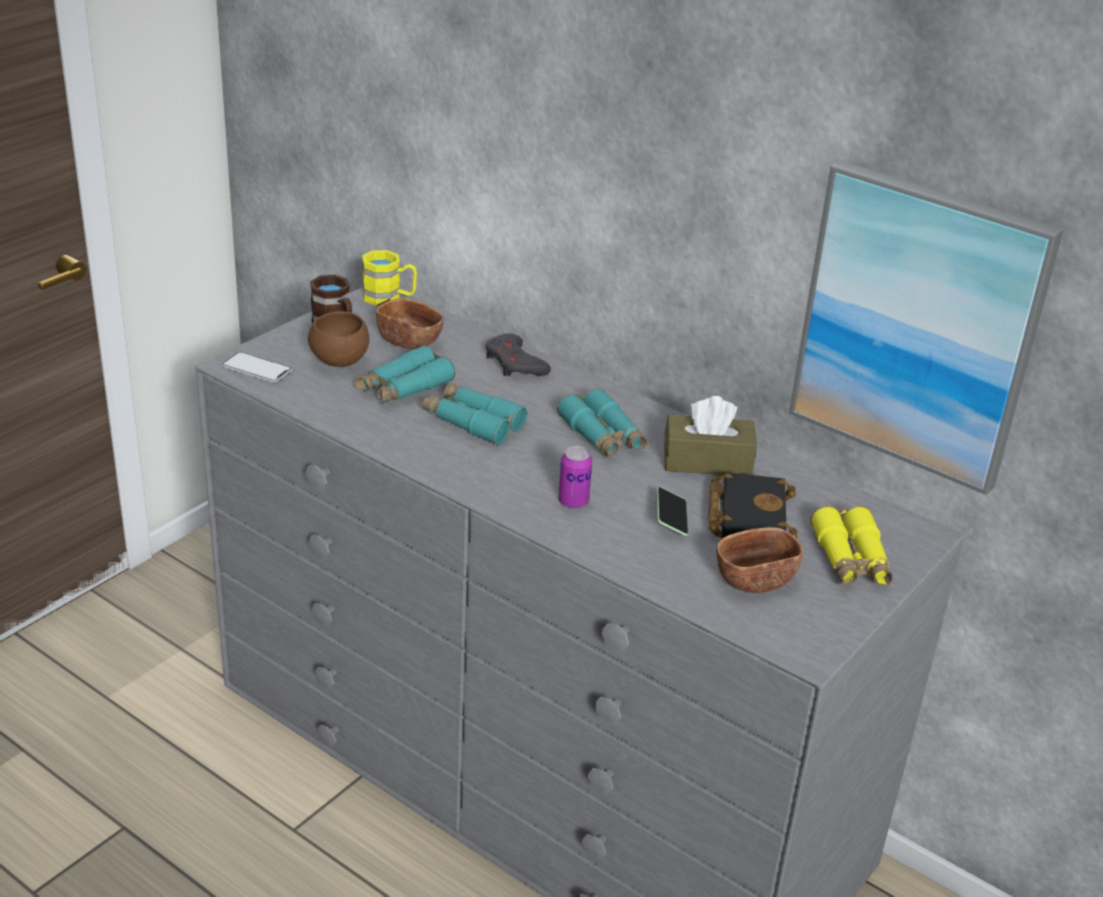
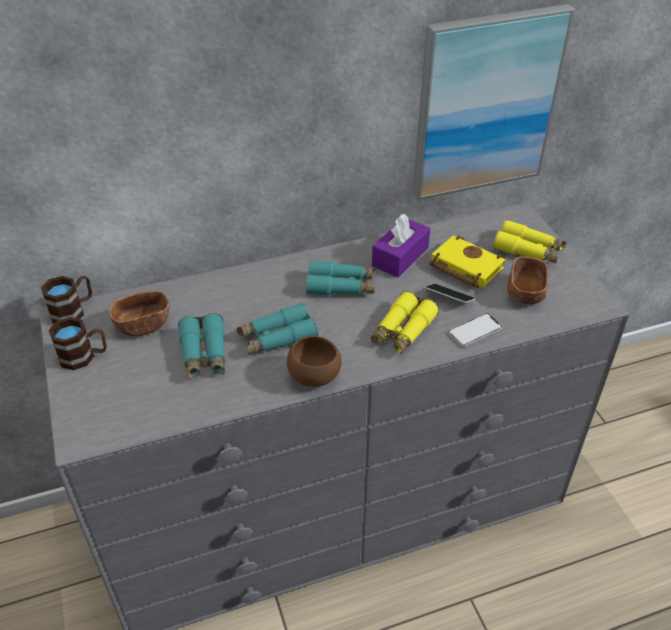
camera: 55 degrees left, 10 degrees up
(256, 369) = (100, 427): phone -> phone (475, 331)
(339, 361) = (135, 374): brown bowl -> brown bowl (314, 377)
(389, 298) = (74, 311): yellow mug -> brown mug
(515, 363) = (223, 287): grey game controller -> none
(573, 501) = (403, 331): can -> yellow binoculars
(707, 461) = (400, 257): brown tissue box -> purple tissue box
(747, 514) = (463, 267): black book -> yellow book

